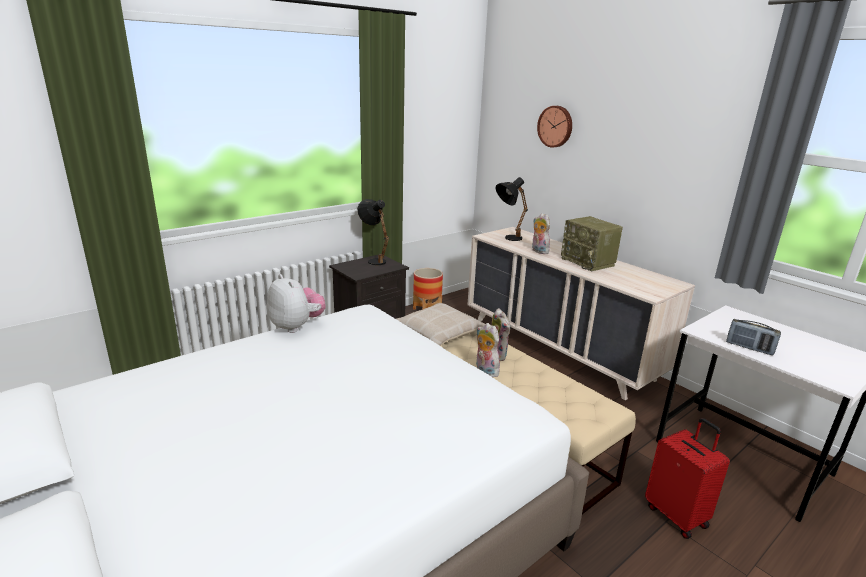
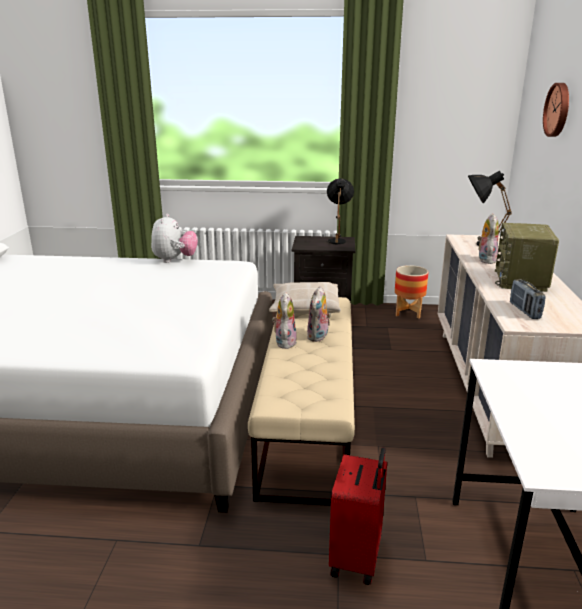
camera: 45 degrees right, 0 degrees up
(749, 348) = (514, 400): radio -> radio (524, 311)

